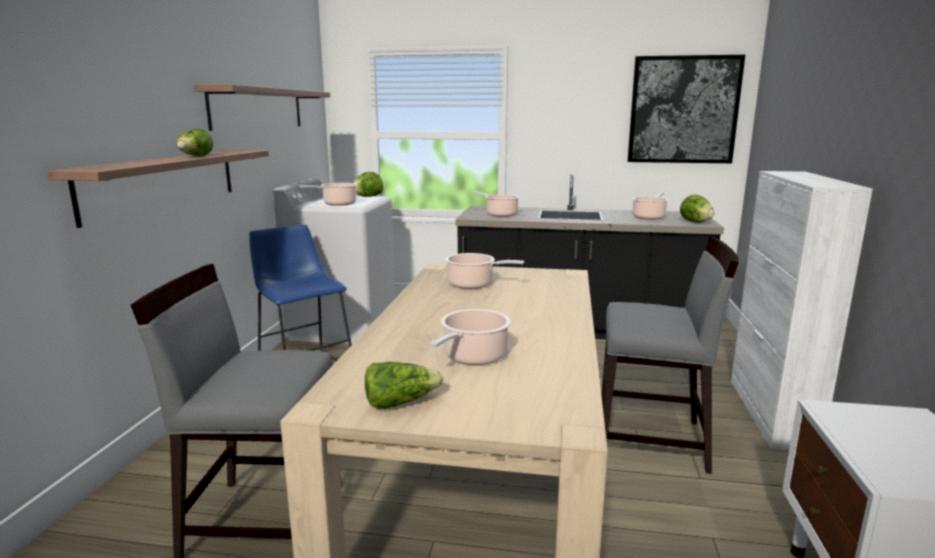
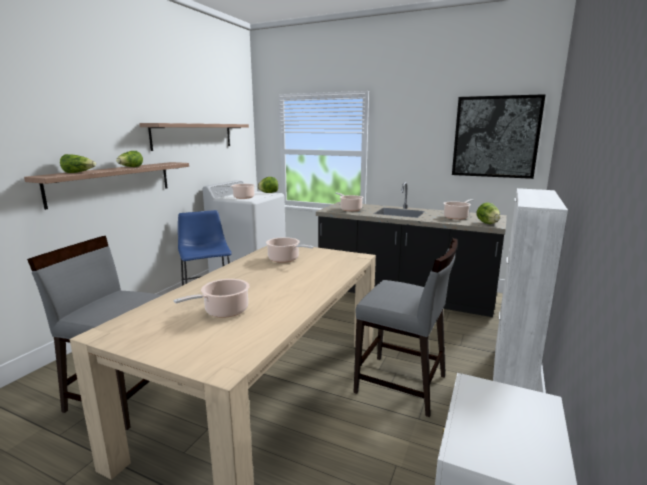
camera: 15 degrees right, 0 degrees up
(400, 402) = (145, 337): lettuce -> lettuce (79, 173)

